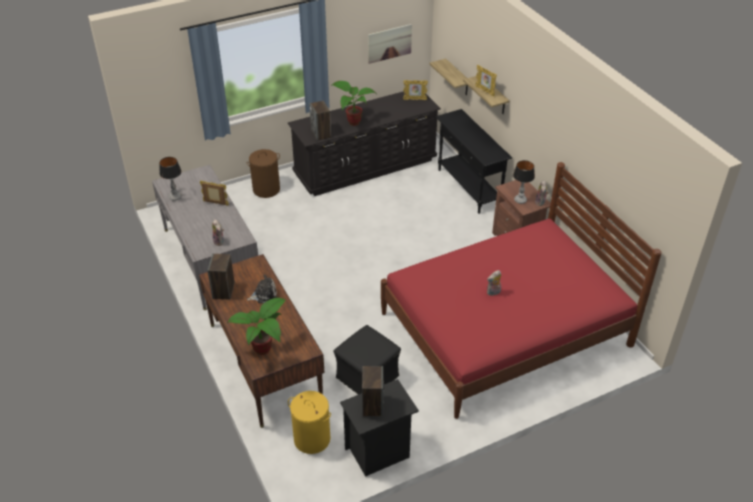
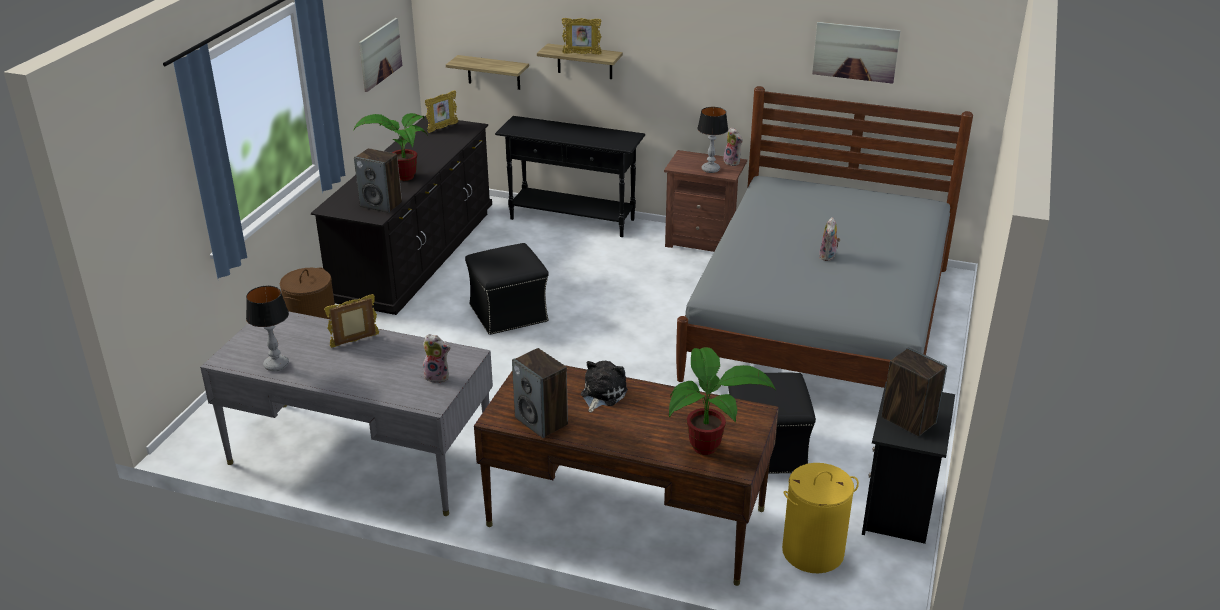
camera: 45 degrees left, 10 degrees down
(362, 226) = (509, 313): none -> black ottoman
(504, 329) = (819, 321): red bed -> grey bed
(612, 171) = (855, 52): none -> picture

